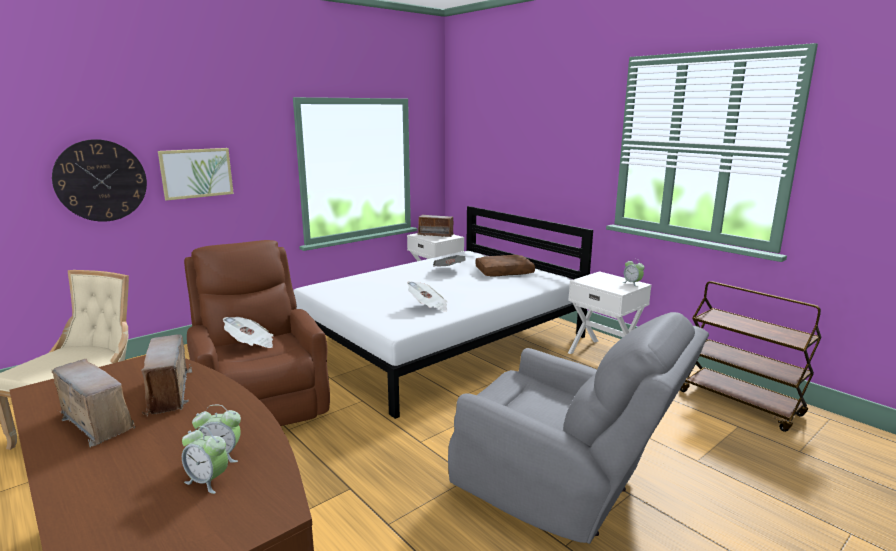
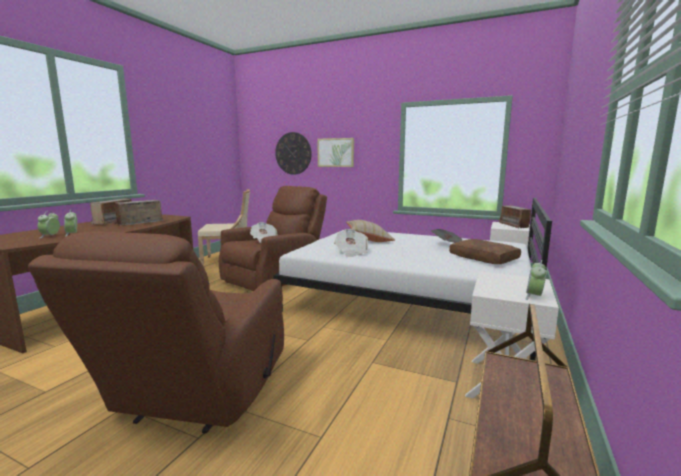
camera: 65 degrees right, 5 degrees down
(381, 290) = (368, 240): none -> beige pillow
(562, 491) = (197, 395): grey armchair -> brown armchair

